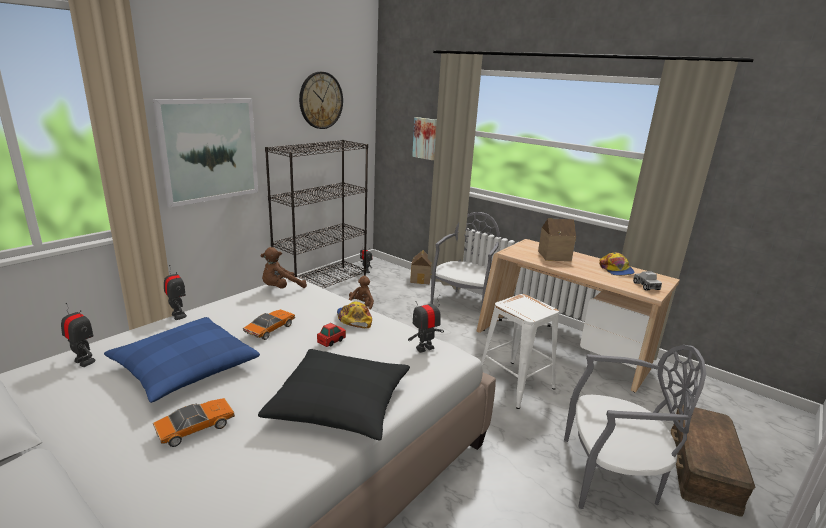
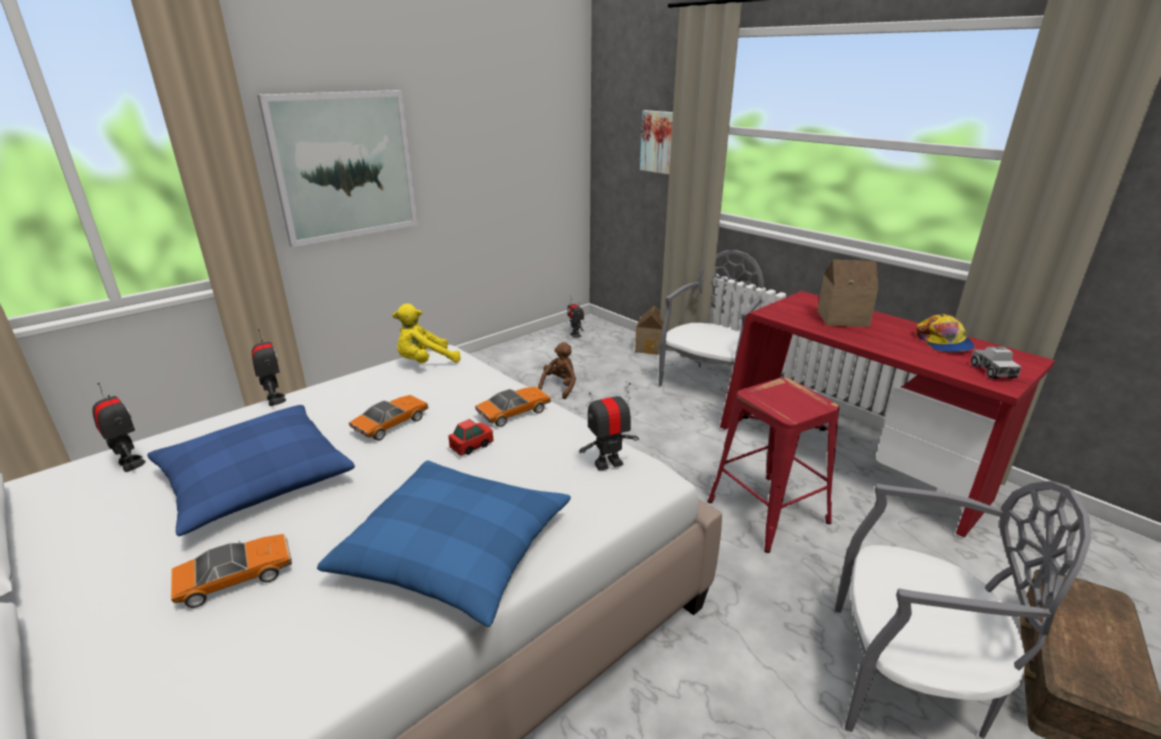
camera: 10 degrees right, 5 degrees up
(281, 288) = (425, 362): brown plush toy -> yellow plush toy
(321, 100) = (506, 91): wall clock -> none
(322, 283) = (513, 351): black bookcase -> none
(340, 404) = (455, 551): black pillow -> blue pillow
(354, 319) = (514, 412): cap -> toy car
(514, 384) = (767, 512): white stool -> red stool
(561, 350) = (848, 461): beige desk -> red desk

